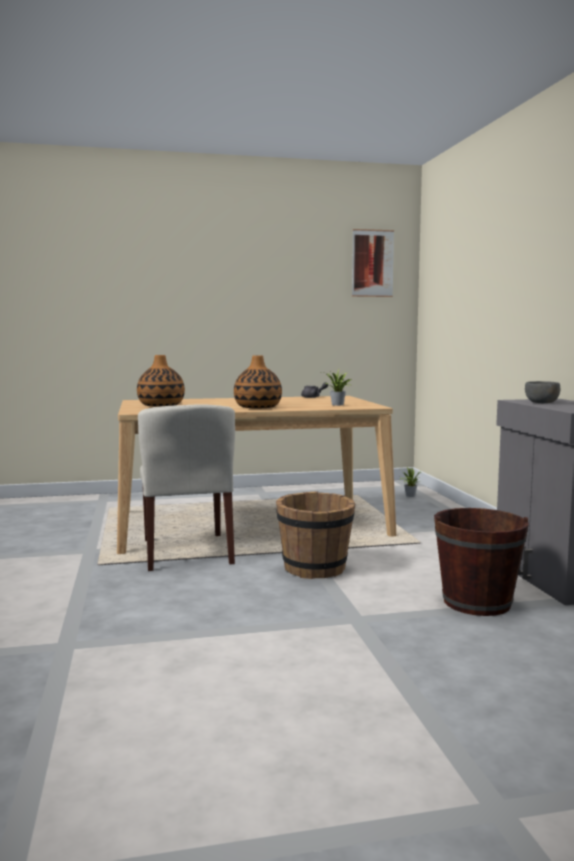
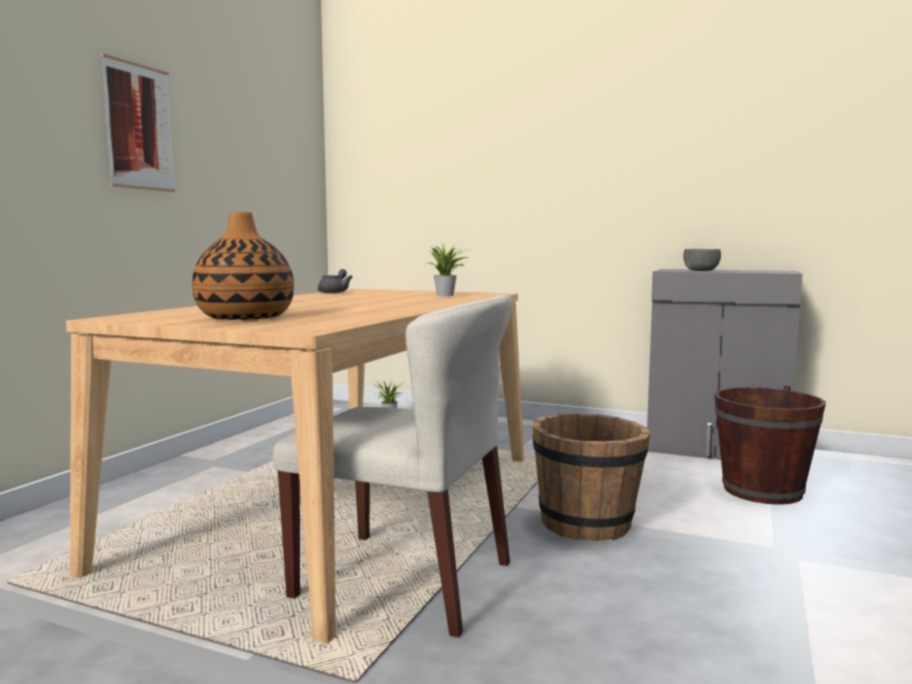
camera: 55 degrees left, 0 degrees up
(258, 407) = (401, 305): vase -> none
(372, 263) = (286, 104): picture -> picture (139, 127)

